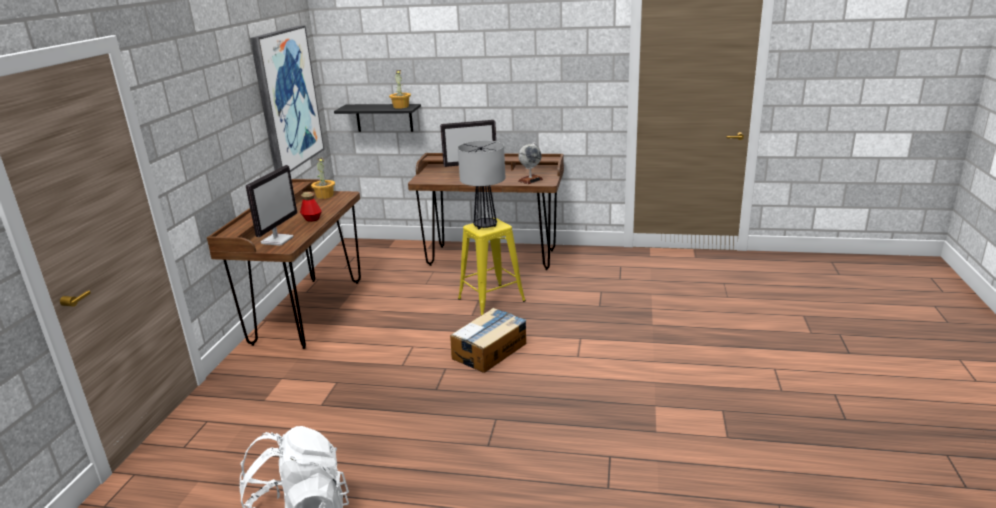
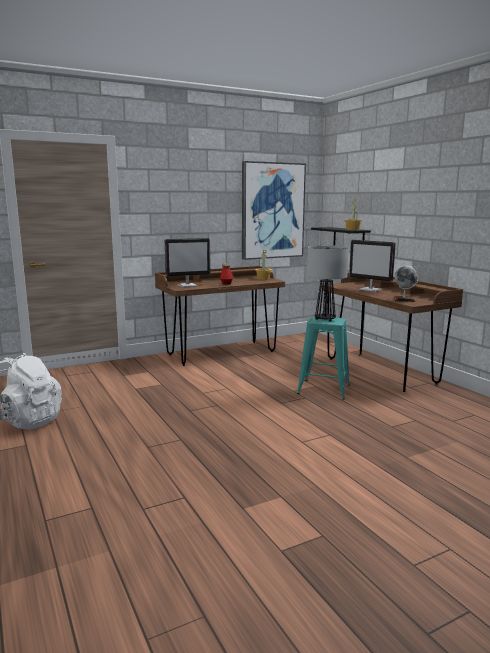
camera: 50 degrees right, 10 degrees down
(490, 351) = (259, 410): cardboard box -> none
(491, 300) = (323, 389): yellow stool -> turquoise stool

